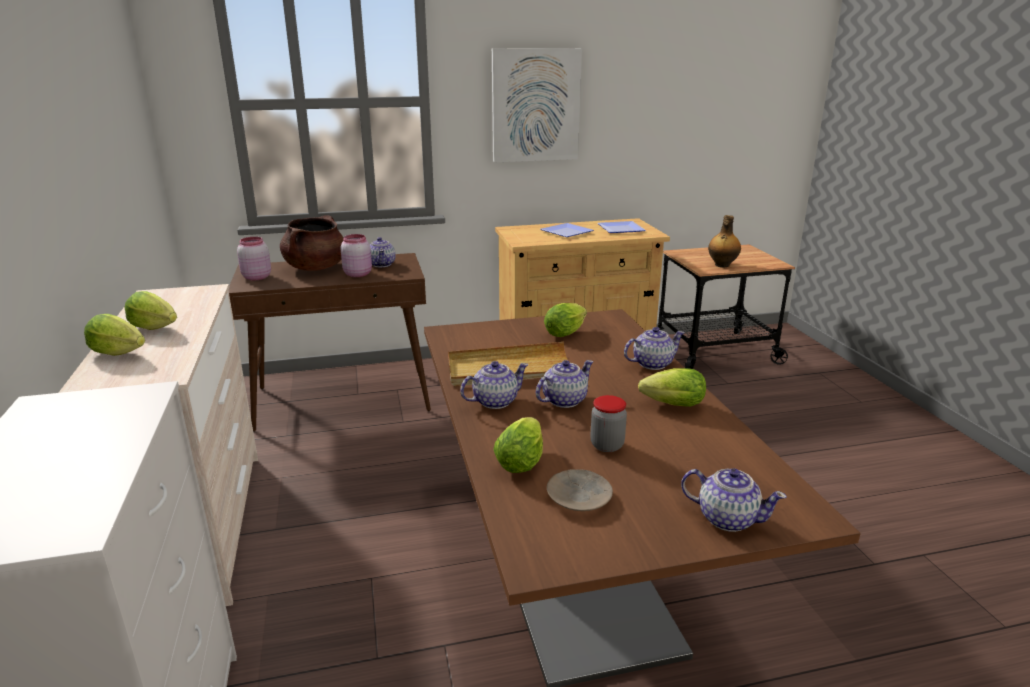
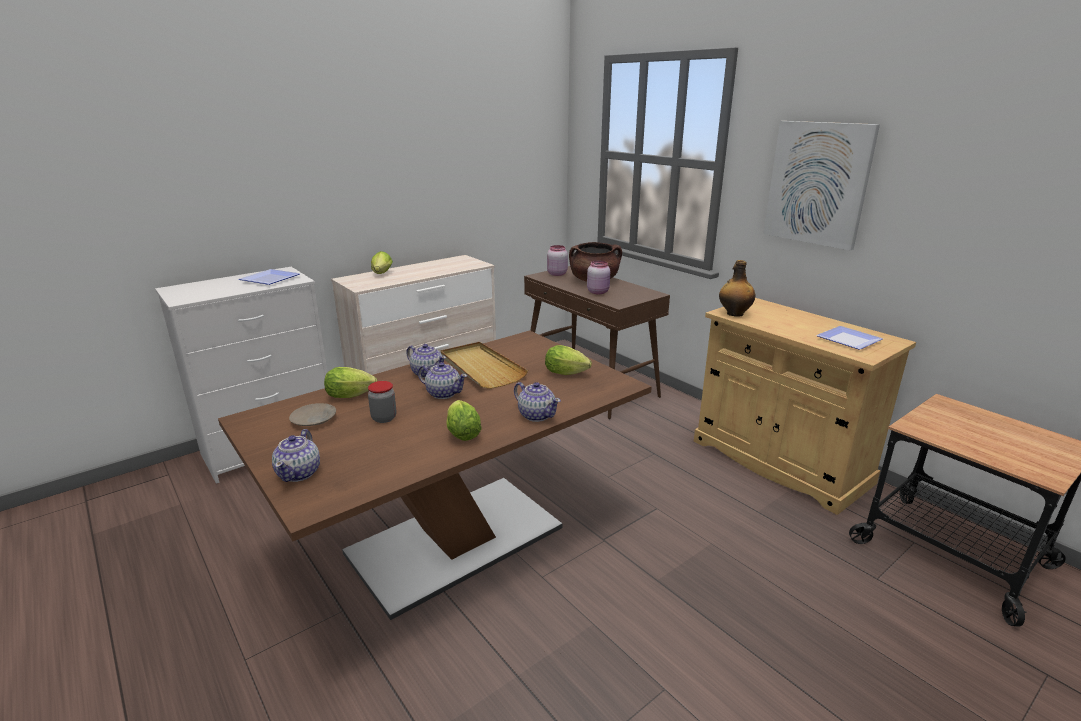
camera: 65 degrees right, 0 degrees up
(157, 329) = (416, 271): lettuce -> none
(382, 264) = (628, 292): teapot -> none
(568, 232) = (789, 322): plate -> plate (270, 280)
(722, 265) = (952, 436): bottle -> bottle (734, 314)

